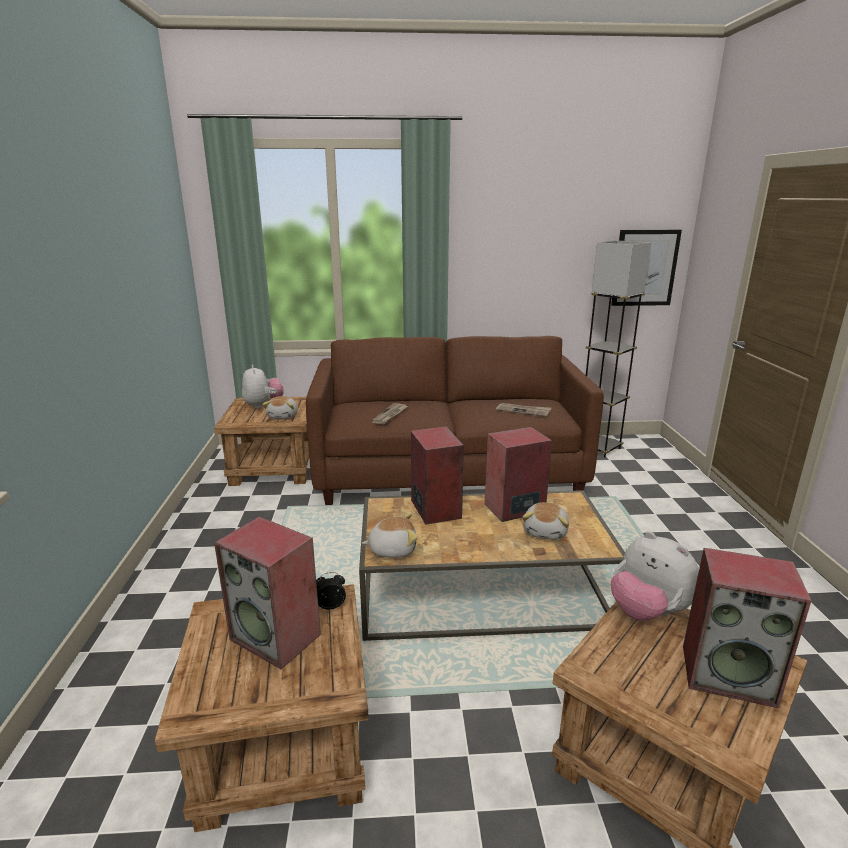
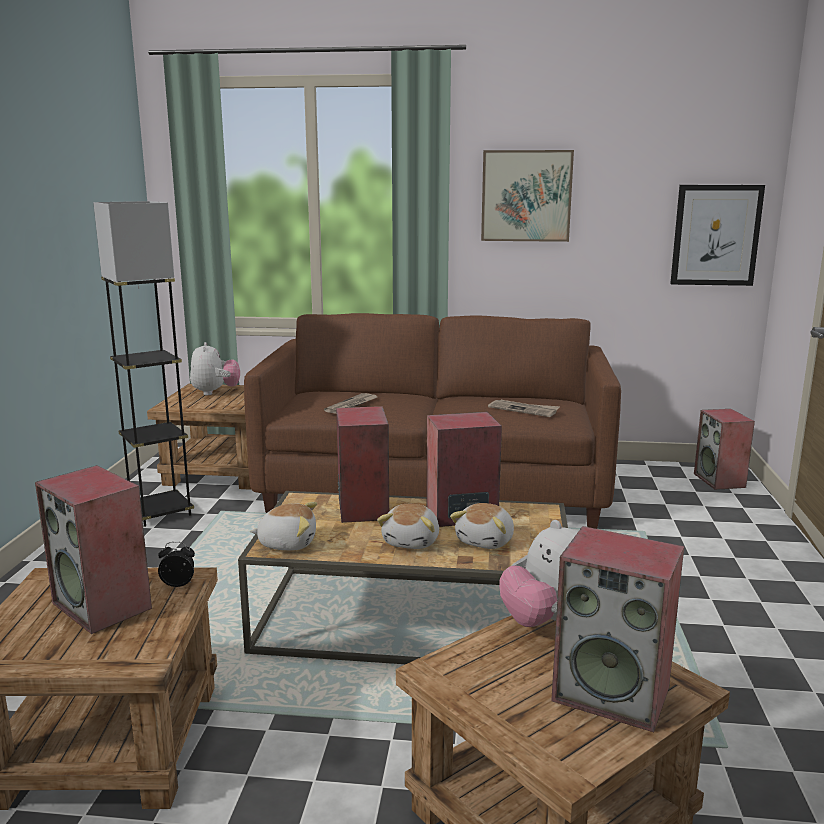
camera: 10 degrees right, 5 degrees down
(283, 416) = (232, 404): plush toy -> plush toy (412, 541)
(506, 239) = (526, 196): none -> picture
(598, 448) = (650, 476): grey floor lamp -> grey floor lamp (160, 513)
(648, 449) = (720, 480): none -> speaker

